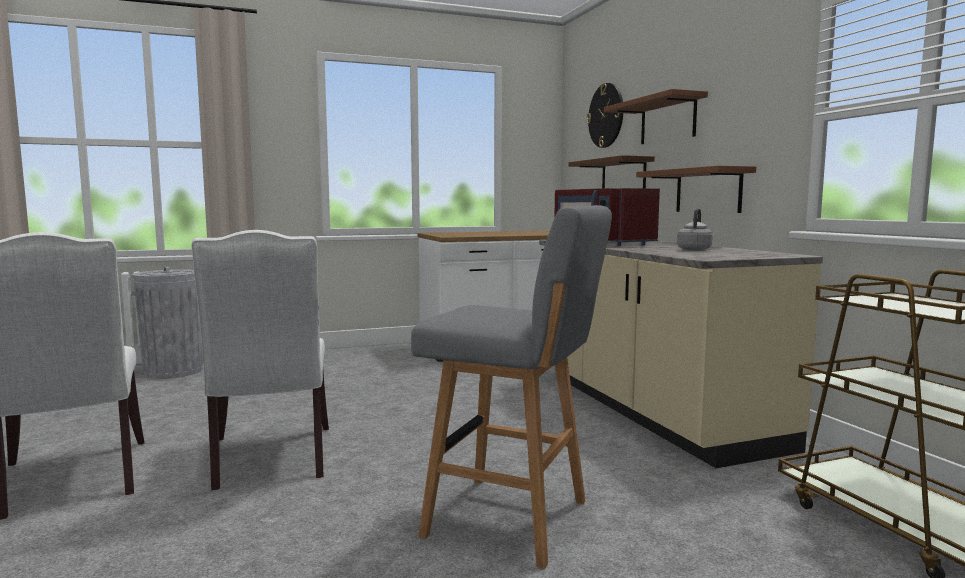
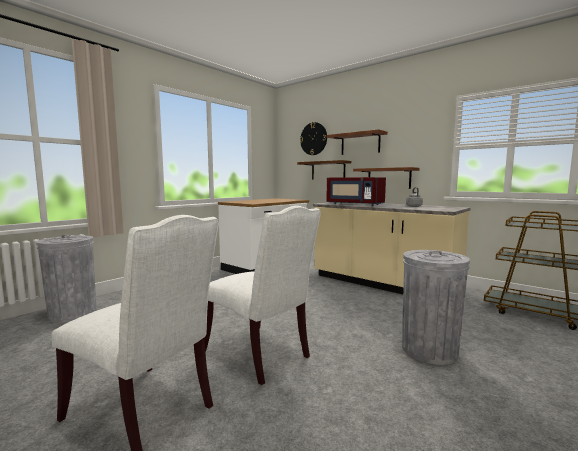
camera: 30 degrees left, 0 degrees up
(513, 520) = (429, 350): grey stool -> grey trash can

